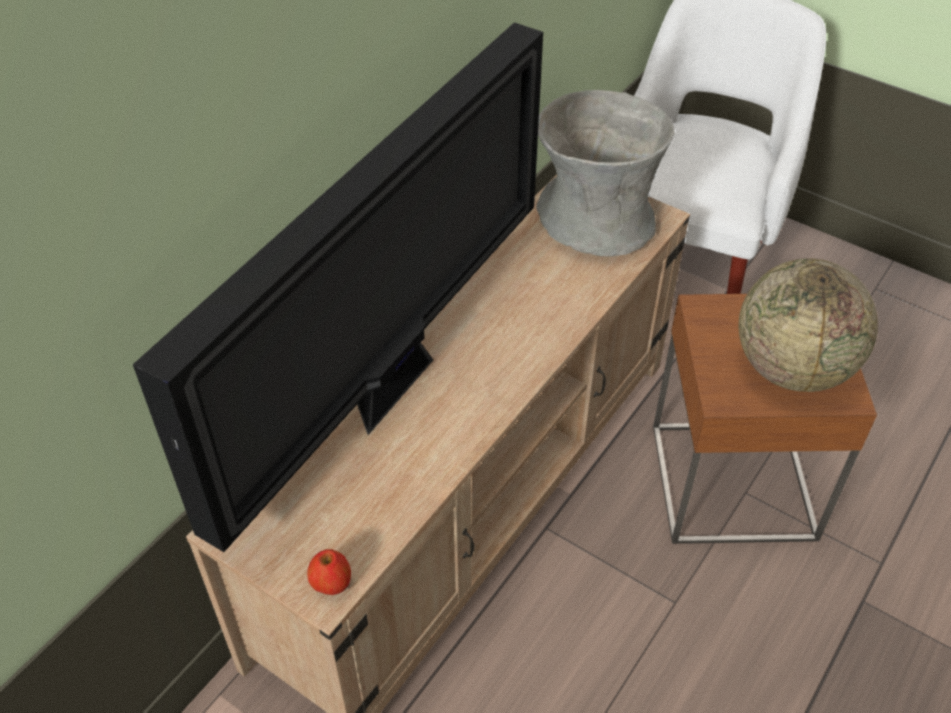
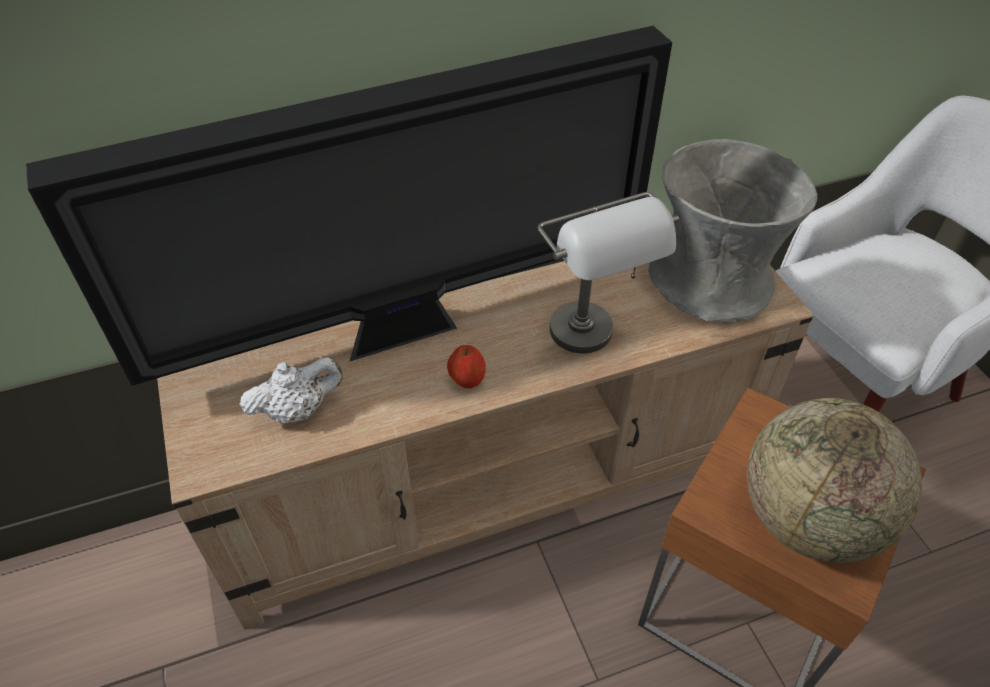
camera: 35 degrees right, 0 degrees up
(331, 584) = (211, 464): apple -> apple (467, 380)
(363, 499) = (298, 410): none -> white teapot
(554, 317) = (593, 344): none -> grey table lamp

